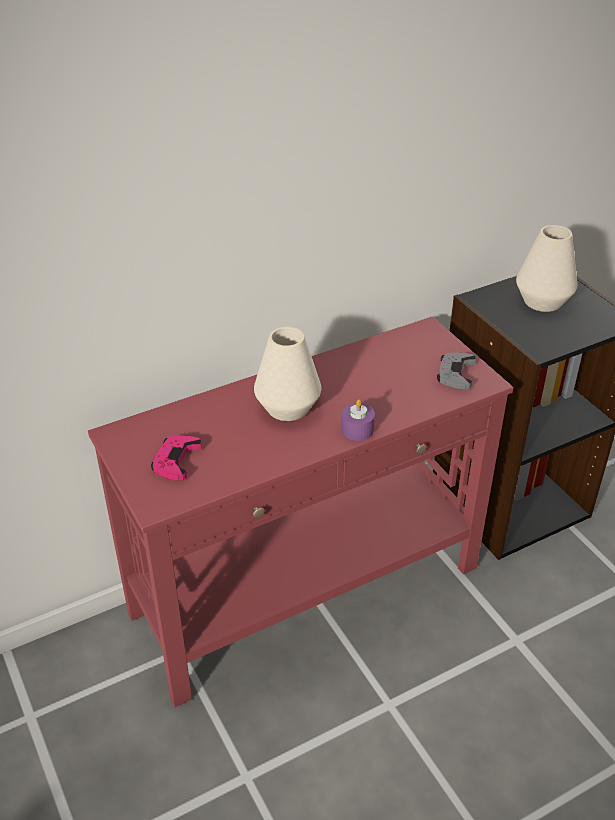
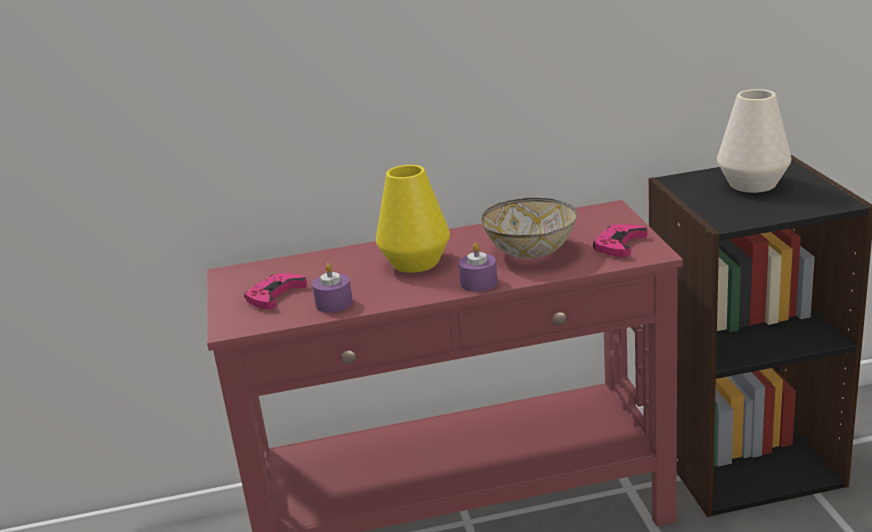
camera: 20 degrees right, 15 degrees down
(238, 466) = (334, 303): none -> purple candle
(287, 407) = (415, 262): white vase -> yellow vase
(384, 386) = (530, 251): none -> bowl
(455, 374) = (619, 245): grey game controller -> pink game controller

